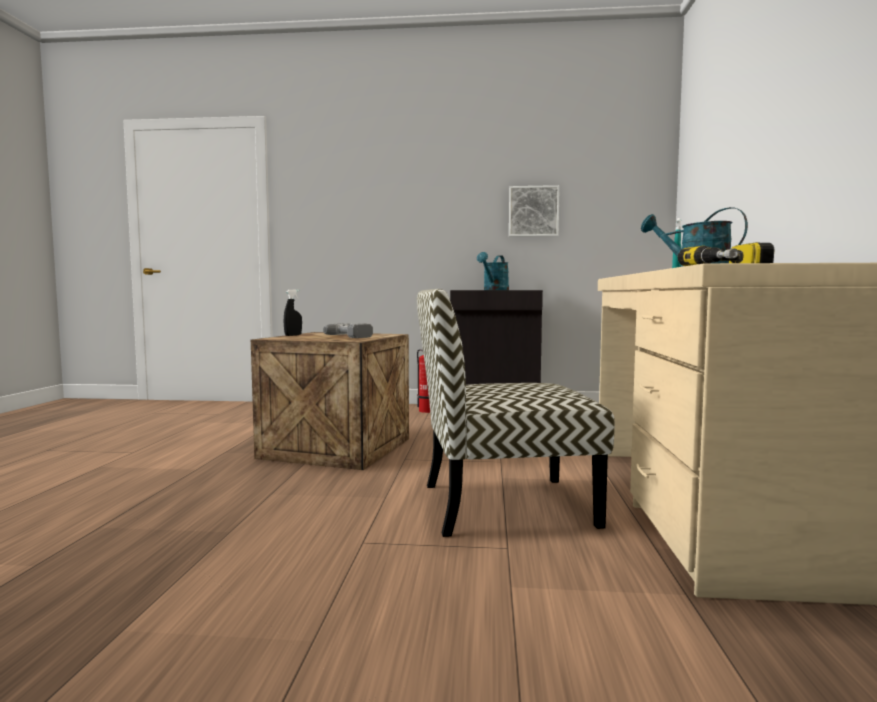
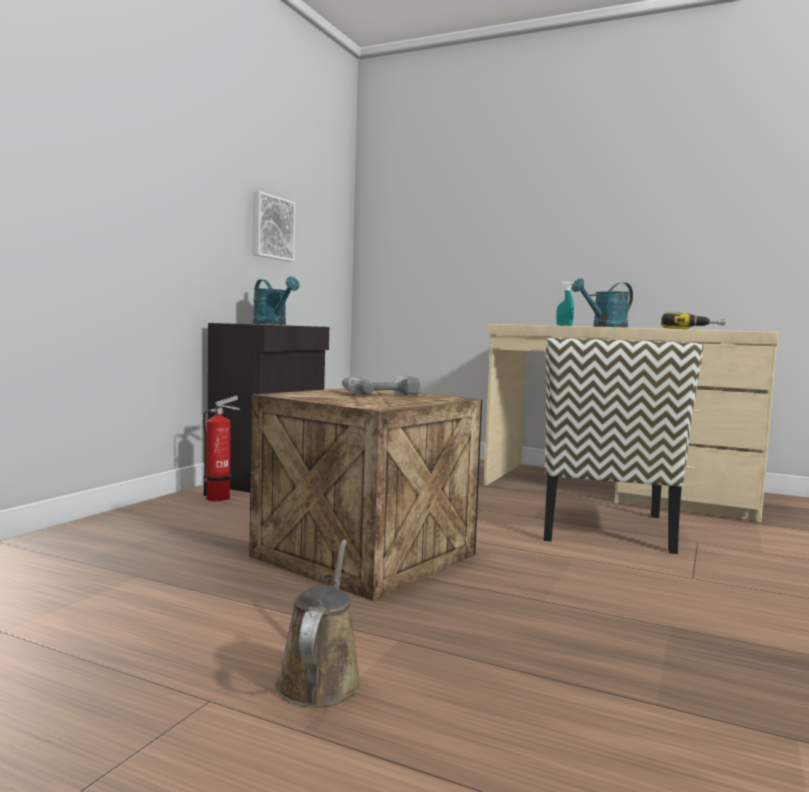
camera: 70 degrees left, 0 degrees up
(149, 463) = (321, 679): none -> brown watering can
(293, 335) = (324, 400): black spray bottle -> none

